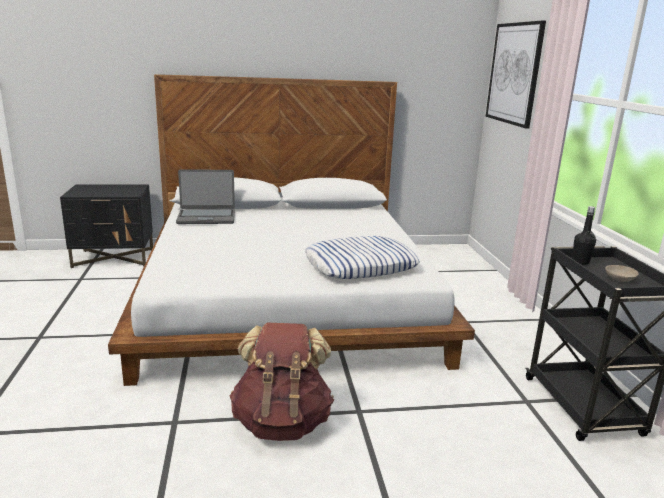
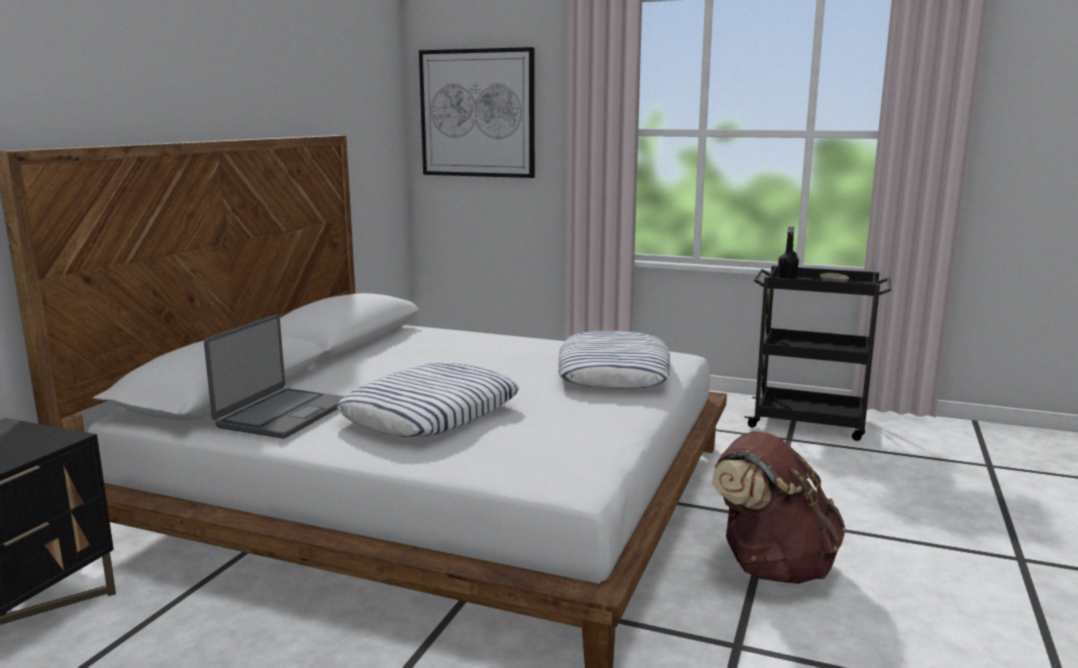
camera: 60 degrees left, 5 degrees down
(235, 239) = (431, 412): none -> pillow

